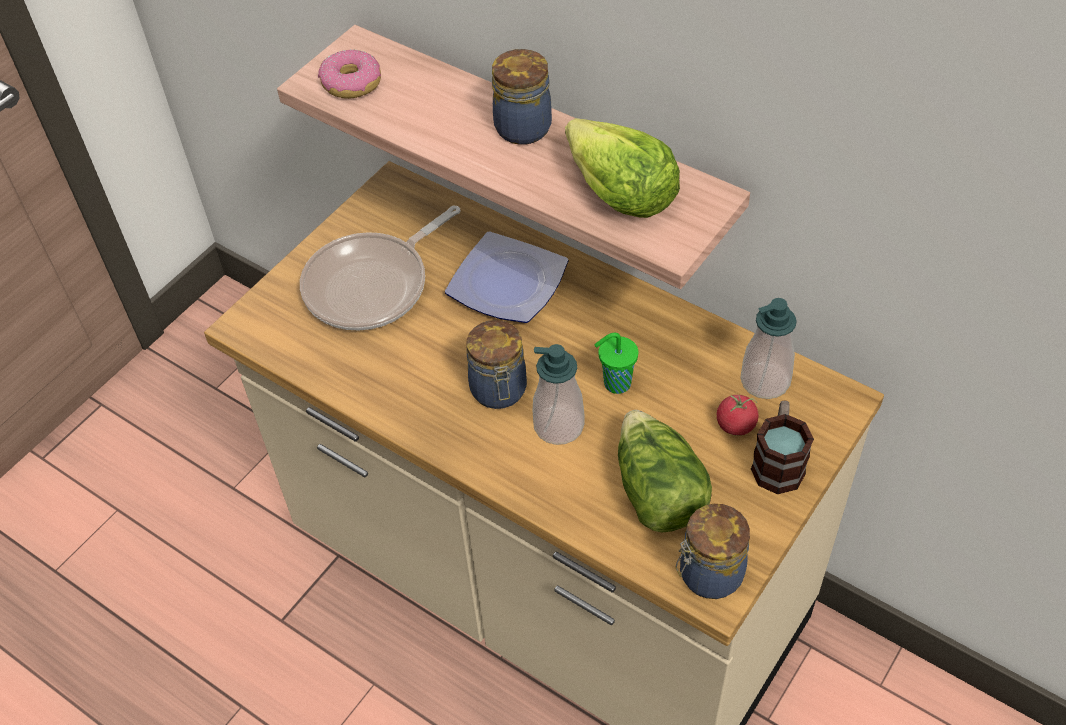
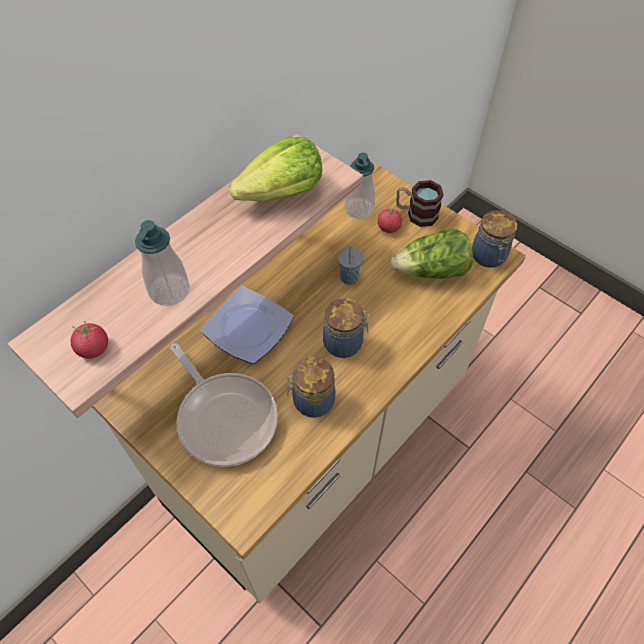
camera: 85 degrees left, 5 degrees up
(351, 83) = (93, 348): donut -> tomato
(522, 126) = (194, 237): jar -> jar (311, 401)
(558, 425) = (377, 313): soap dispenser -> soap dispenser (169, 290)
(615, 384) = (349, 279): green cup -> grey cup

